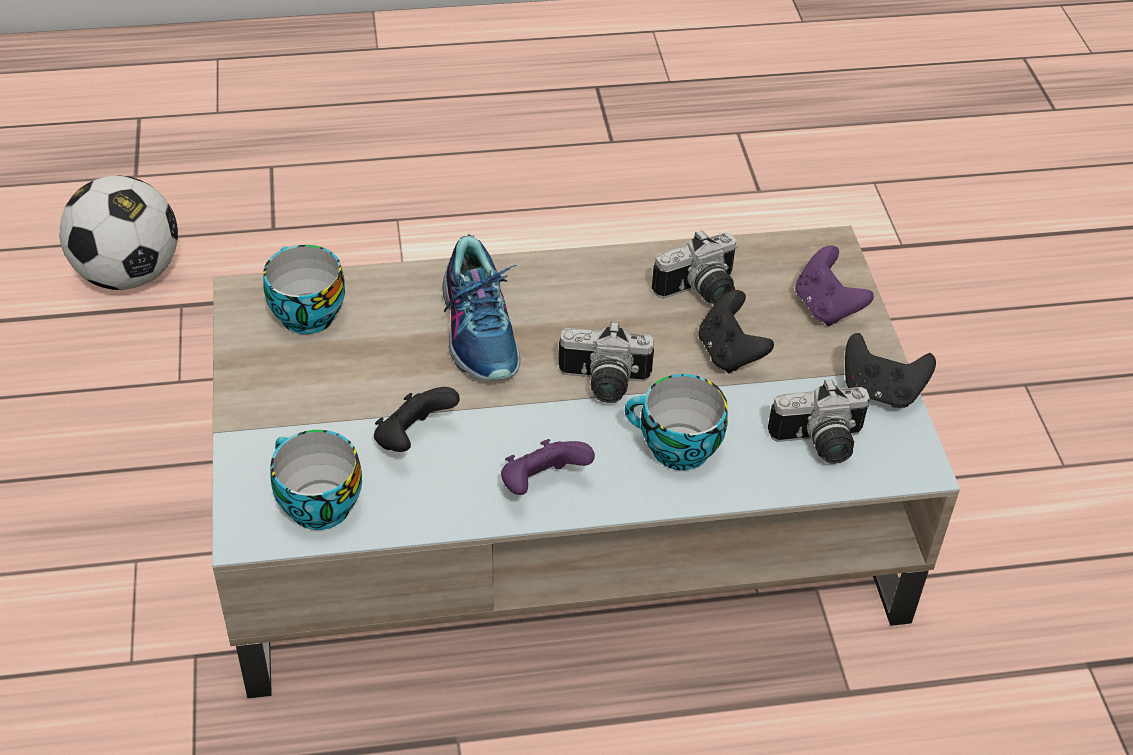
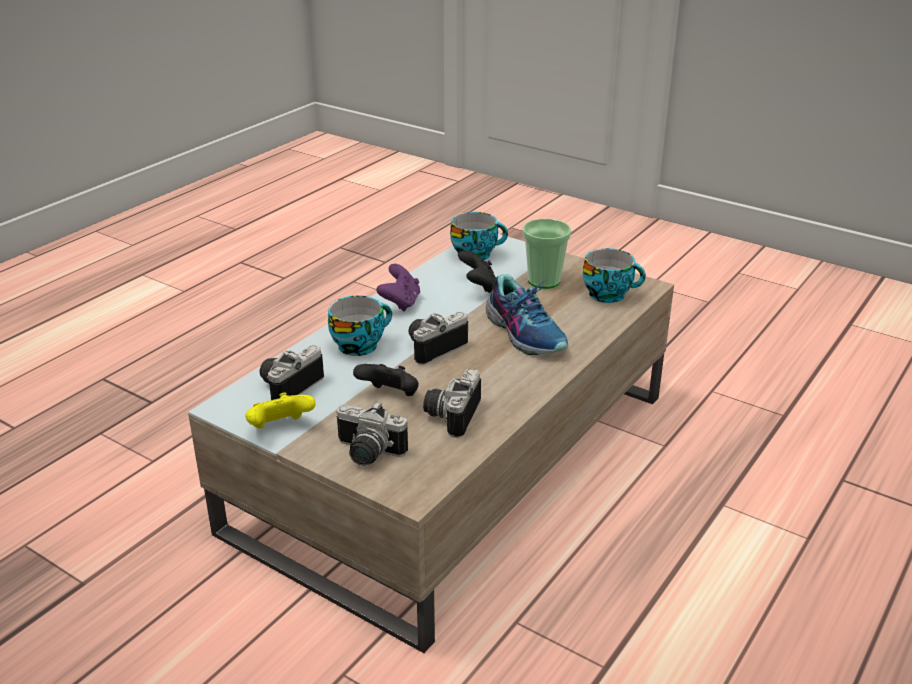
camera: 135 degrees right, 15 degrees down
(129, 274) = (834, 409): football -> none
(330, 388) = (544, 281): none -> cup
(481, 330) = (526, 333): shoe -> shoe turned 150 degrees counterclockwise
(826, 307) = (367, 454): purple game controller -> camera
(880, 391) = (280, 428): black game controller -> yellow game controller

